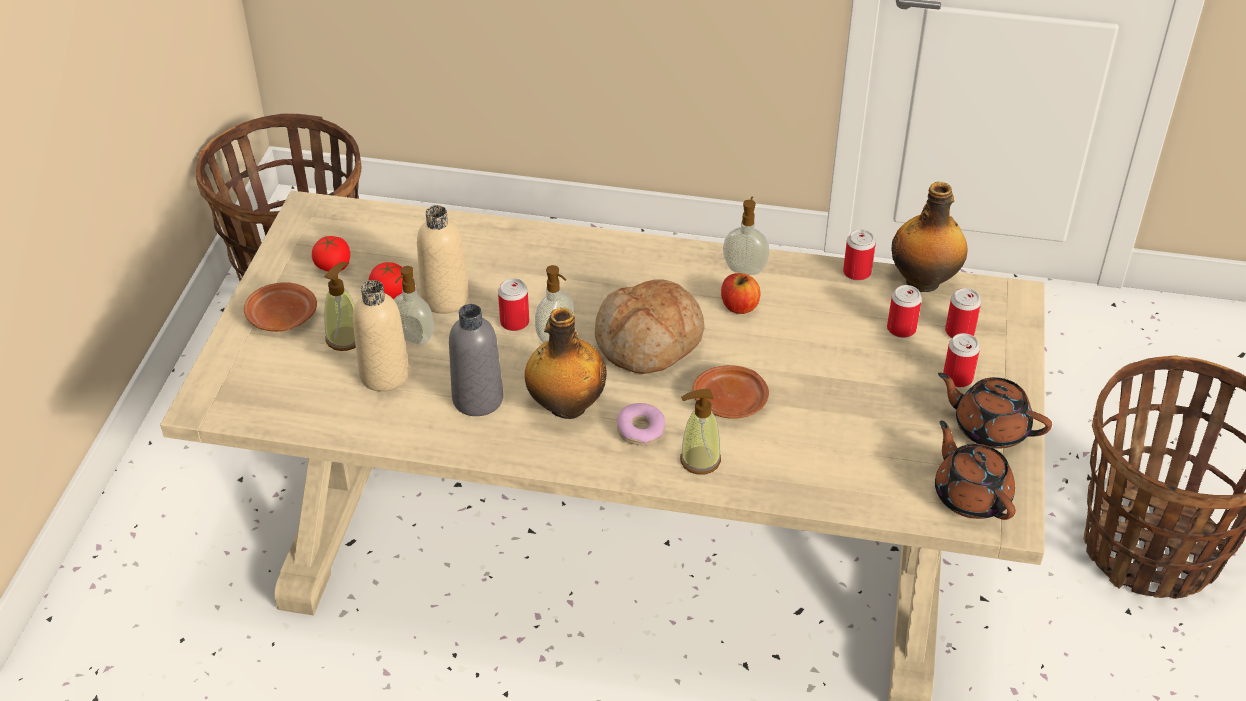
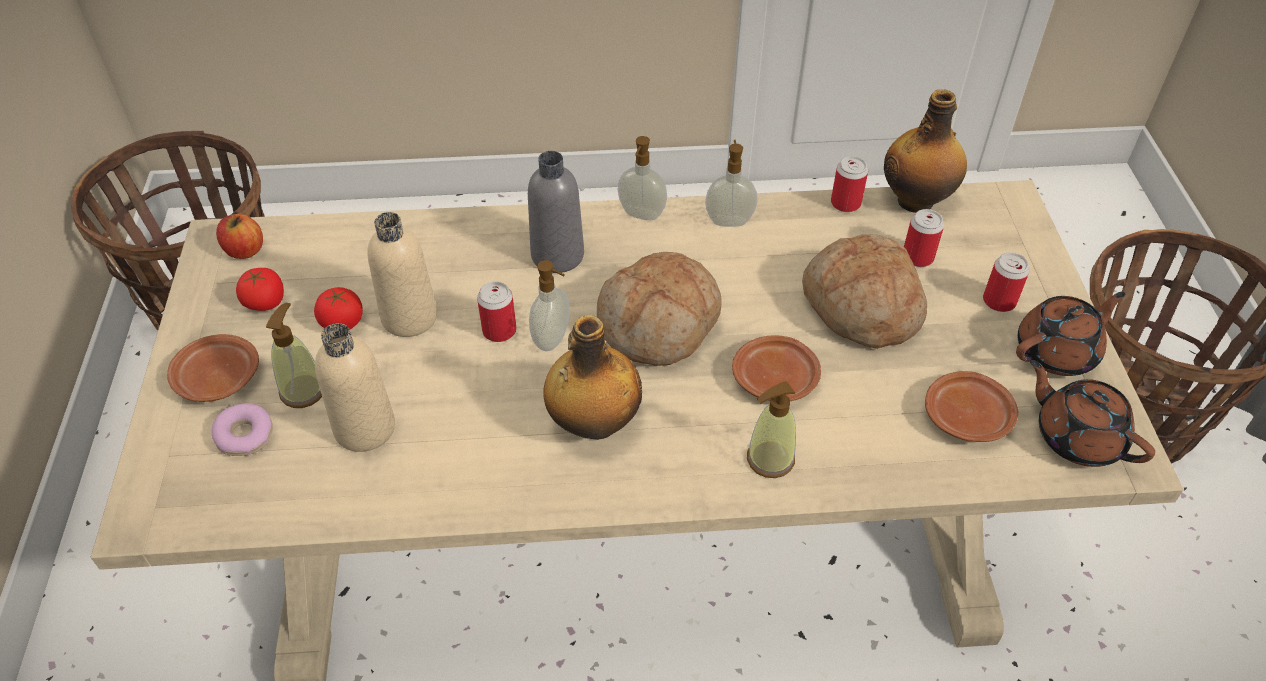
camera: 15 degrees left, 5 degrees up
(414, 338) = (386, 373): soap dispenser -> soap dispenser (641, 215)
(478, 399) = (486, 436): grey bottle -> grey bottle (557, 255)
(640, 430) = (689, 436): donut -> donut (245, 436)
(739, 306) = (740, 264): apple -> apple (244, 250)
(831, 359) = (861, 306): none -> bread
(883, 462) = (968, 416): none -> brown plate
(959, 332) = (977, 249): can -> none
(989, 428) = (1057, 352): brown teapot -> brown teapot turned 135 degrees clockwise

